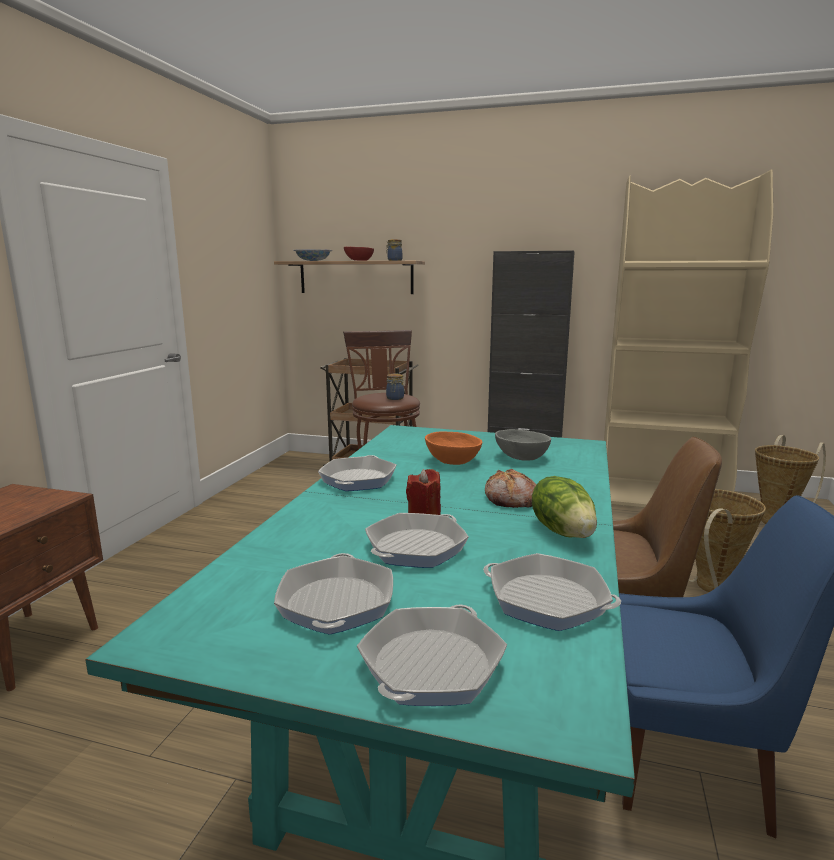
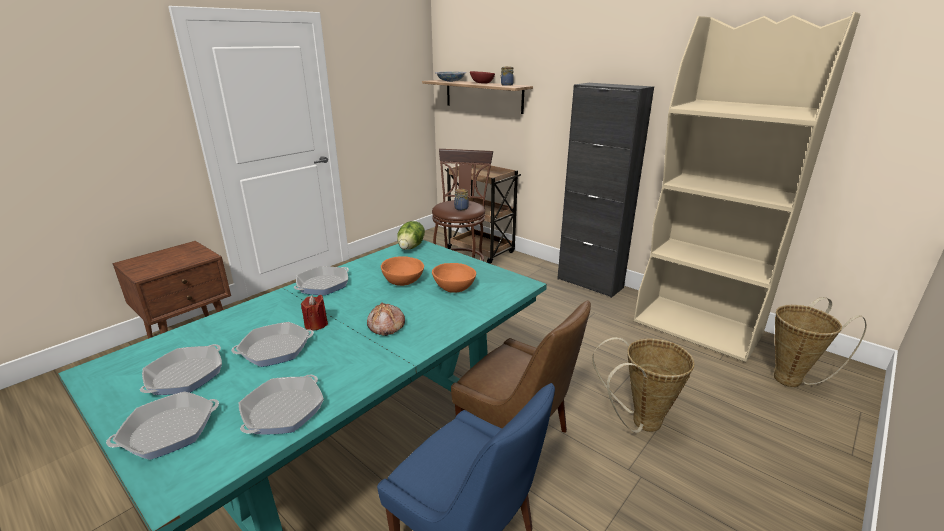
camera: 25 degrees right, 10 degrees up
(521, 457) = (454, 288): grey bowl -> orange bowl
(547, 600) = (283, 410): frying pan -> frying pan turned 60 degrees clockwise
(563, 531) = (375, 362): lettuce -> lettuce (411, 247)

